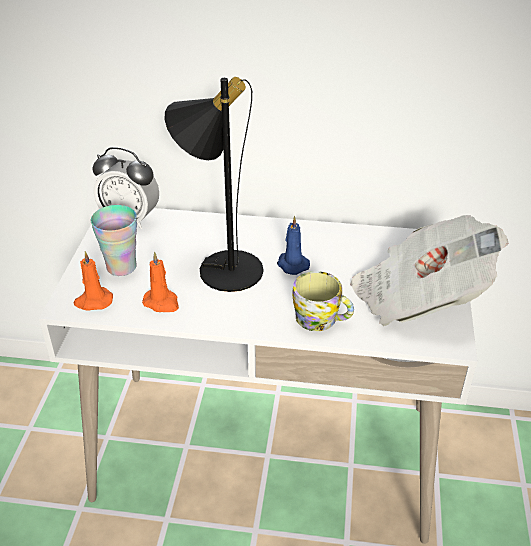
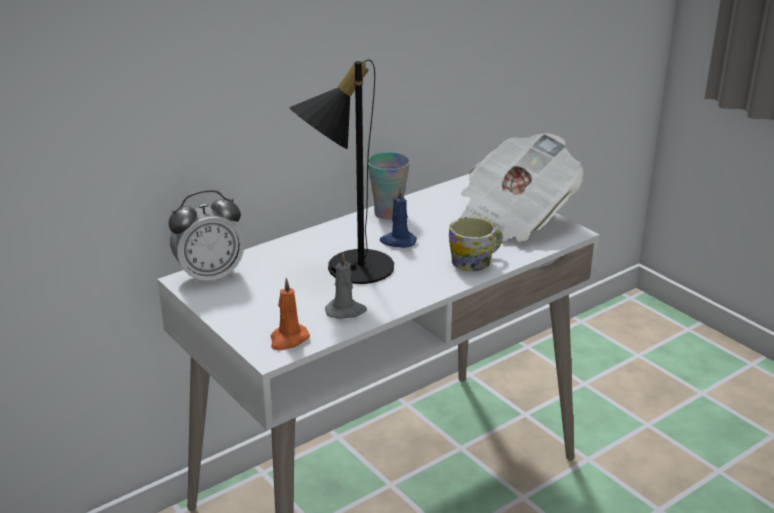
camera: 45 degrees left, 10 degrees down
(121, 267) = (267, 308): cup -> cup (388, 213)
(162, 302) = (346, 311): orange candle -> grey candle

